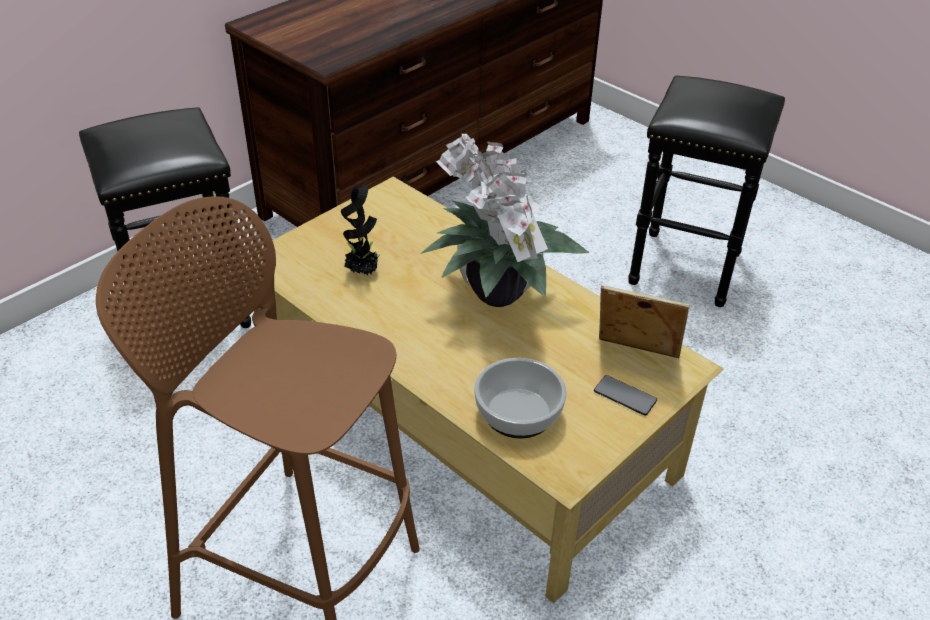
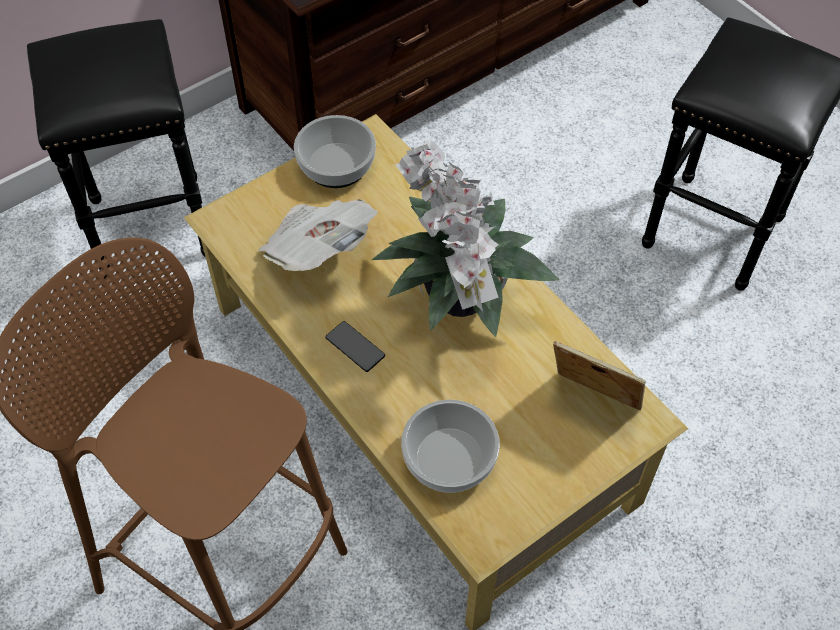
camera: 10 degrees right, 15 degrees up
(363, 272) = (319, 250): potted plant -> newspaper
(367, 212) = (337, 165): none -> bowl
(625, 396) = (568, 452): phone -> phone (355, 347)

